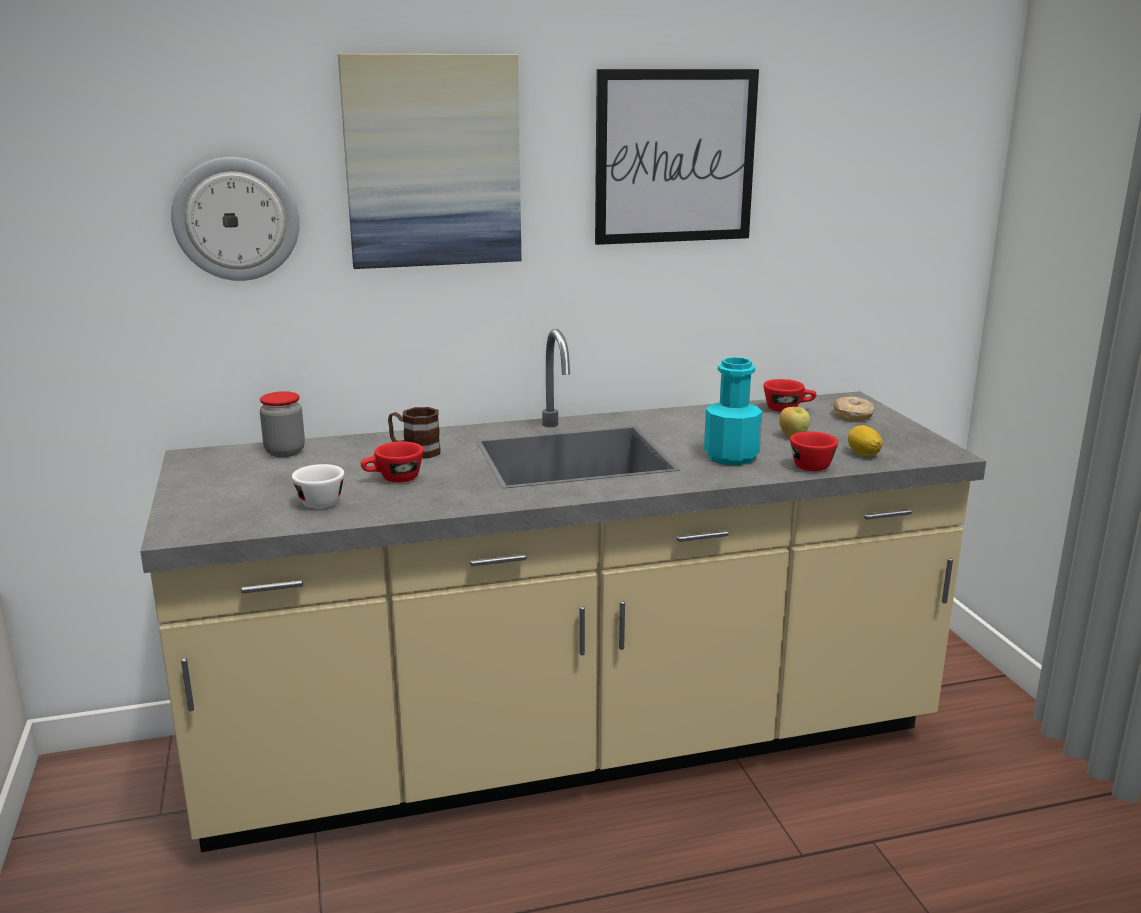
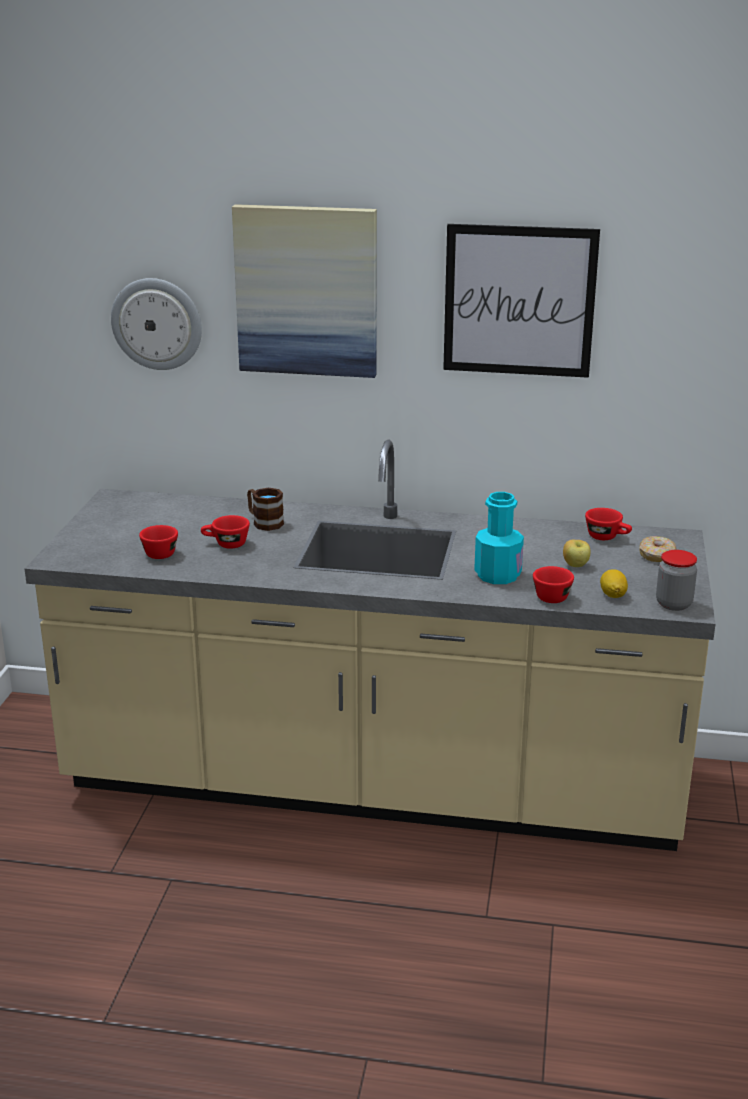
camera: 25 degrees right, 5 degrees up
(285, 451) = (175, 505): jar -> jar (673, 604)
(318, 500) = (161, 552): white cup -> red cup

